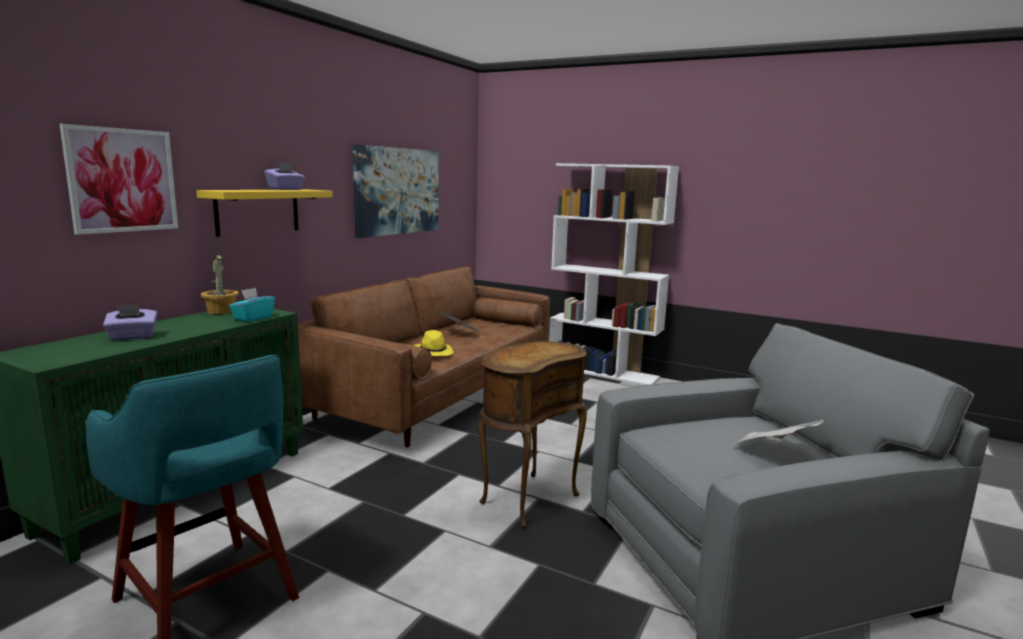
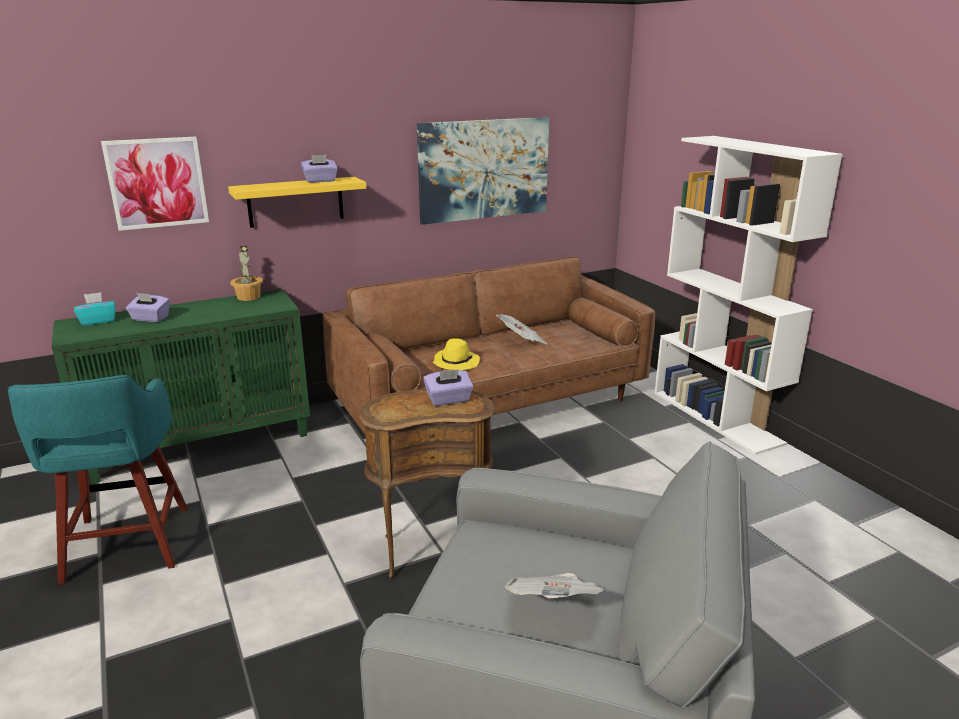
camera: 35 degrees right, 10 degrees up
(253, 318) = (256, 310): turquoise tissue box -> turquoise tissue box (98, 321)
(542, 348) = (448, 400): none -> purple tissue box

